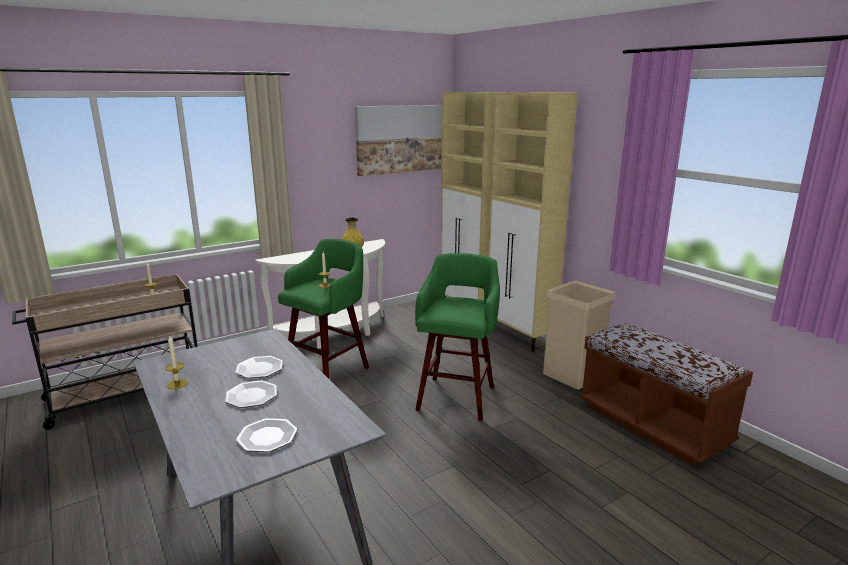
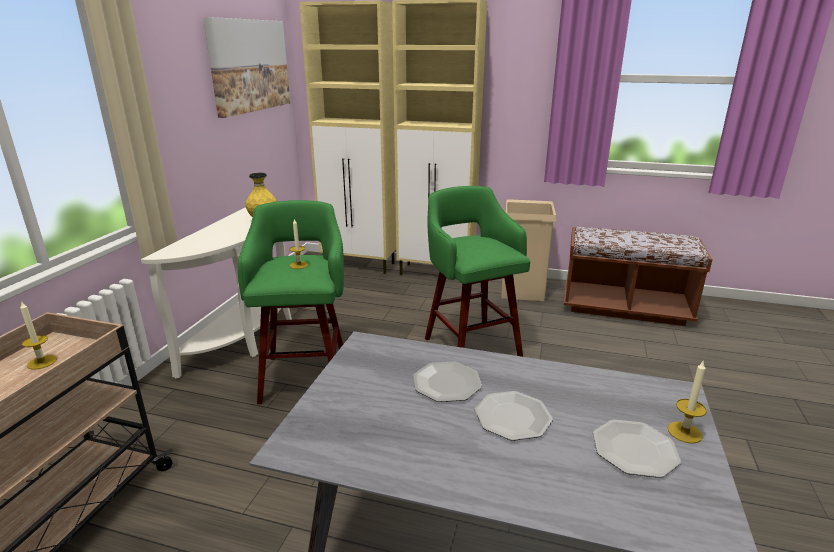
camera: 40 degrees left, 5 degrees up
(177, 384) = (394, 455): candle -> candle (684, 432)

